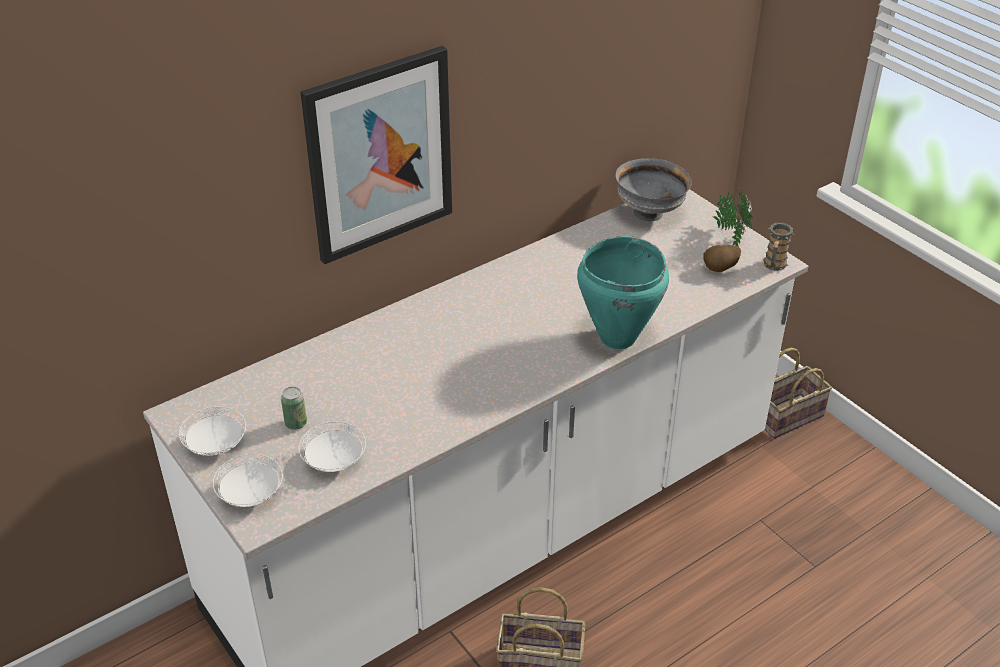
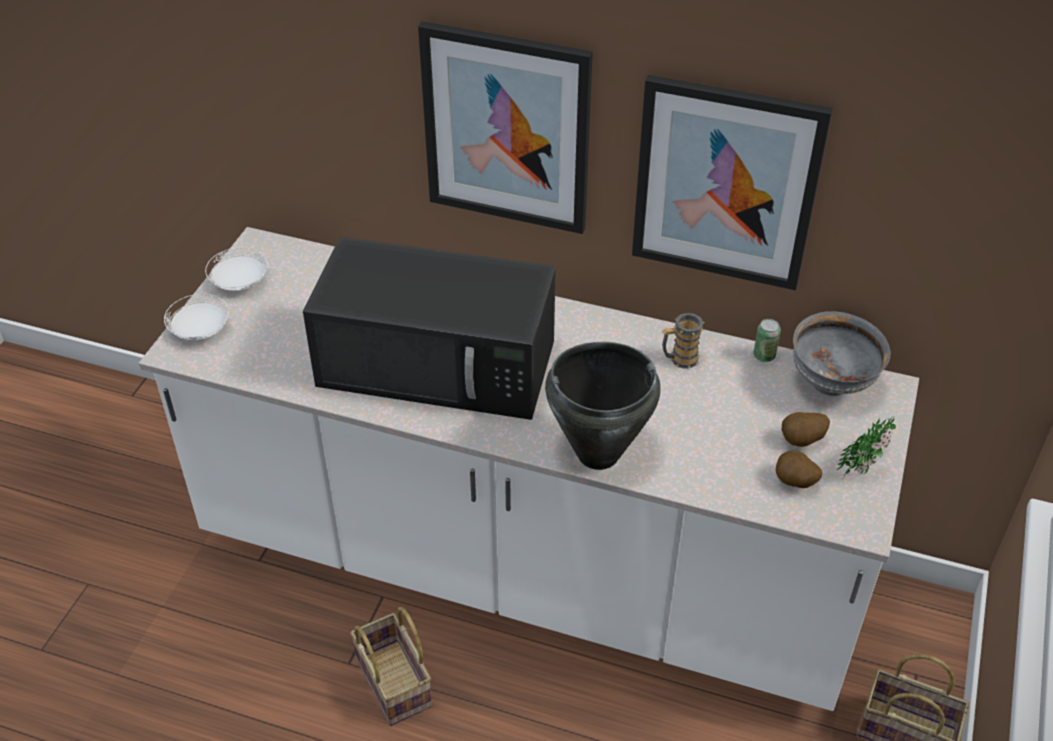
camera: 55 degrees right, 5 degrees up
(296, 423) = (298, 311): can -> can (764, 356)
(334, 460) = (273, 355): white plate -> none
(447, 371) = (440, 363): none -> black microwave
(543, 106) = (726, 184): none -> picture
(616, 338) = (597, 453): turquoise cooking pot -> black cooking pot
(688, 249) = (802, 441): none -> potato
(774, 266) = (851, 526): mug -> mug (679, 360)

